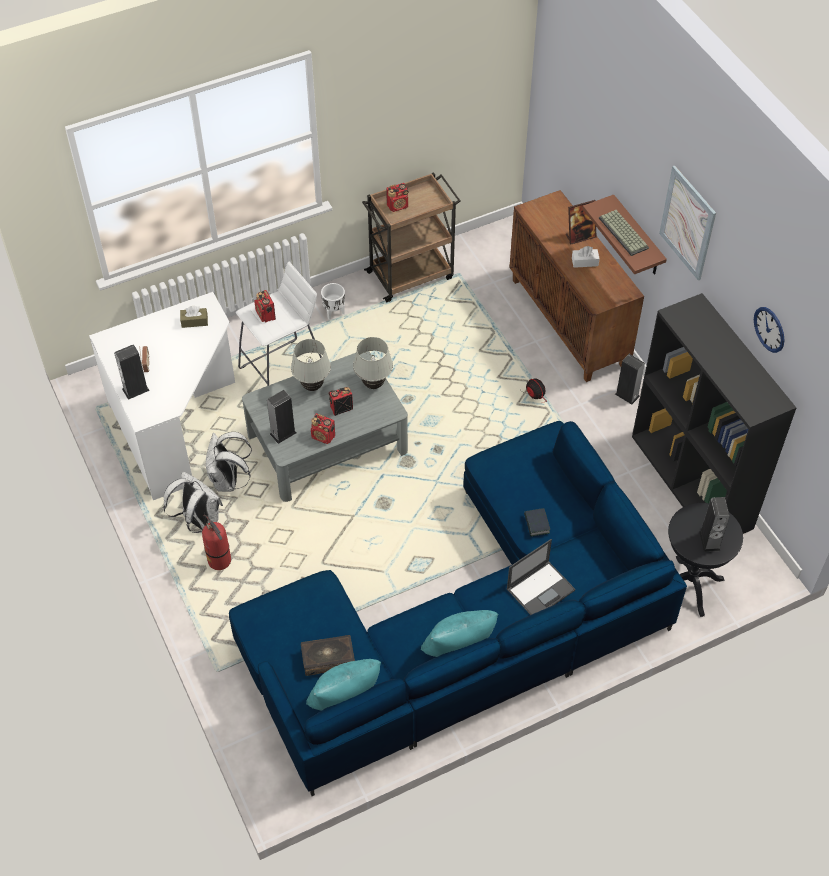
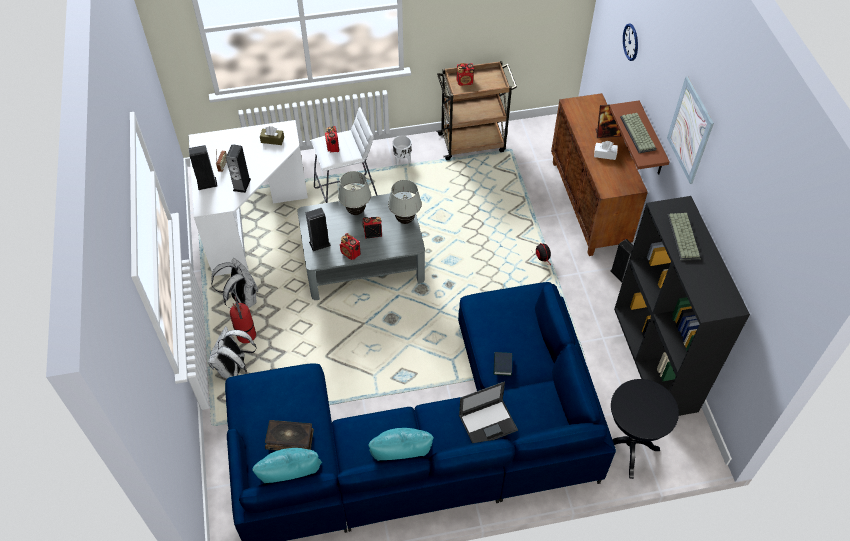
camera: 15 degrees right, 0 degrees up
(228, 481) = (275, 274): white backpack -> white backpack (234, 369)
(708, 340) = (684, 237): none -> keyboard
(709, 541) = (646, 415): speaker -> speaker (242, 184)
(769, 329) = (740, 238): wall clock -> wall clock (631, 42)

